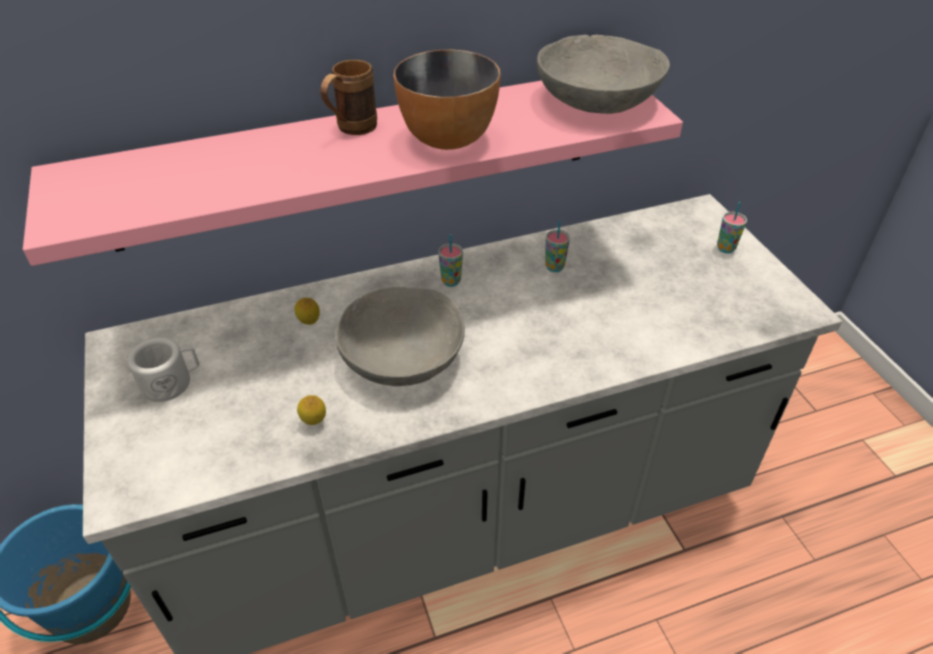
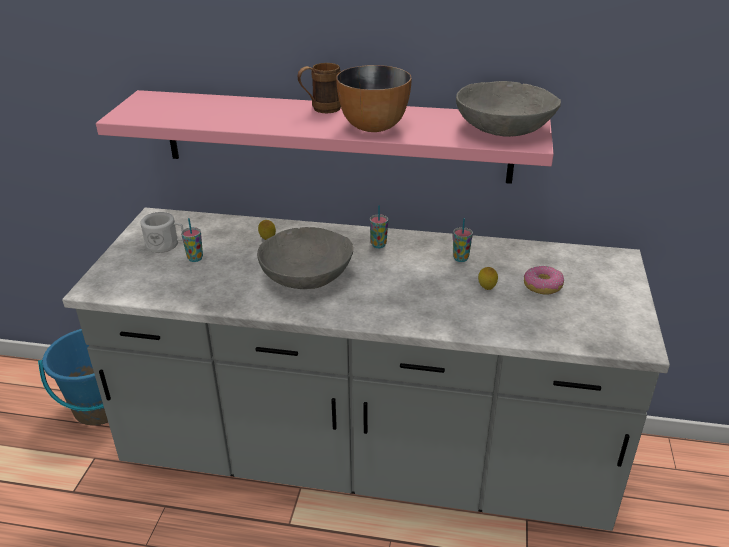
camera: 30 degrees right, 10 degrees down
(314, 422) = (223, 290): lemon -> lemon (486, 289)
(662, 272) = (542, 286): none -> donut
(725, 248) = (613, 287): cup -> cup (195, 258)

